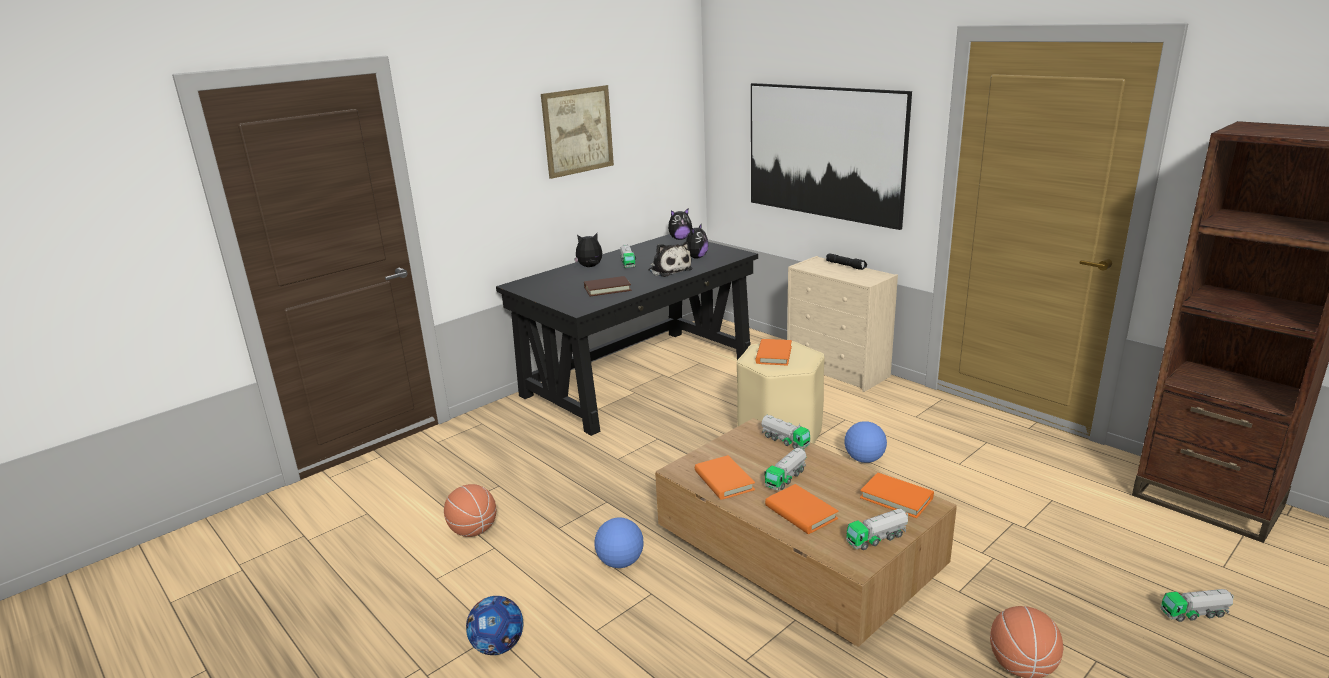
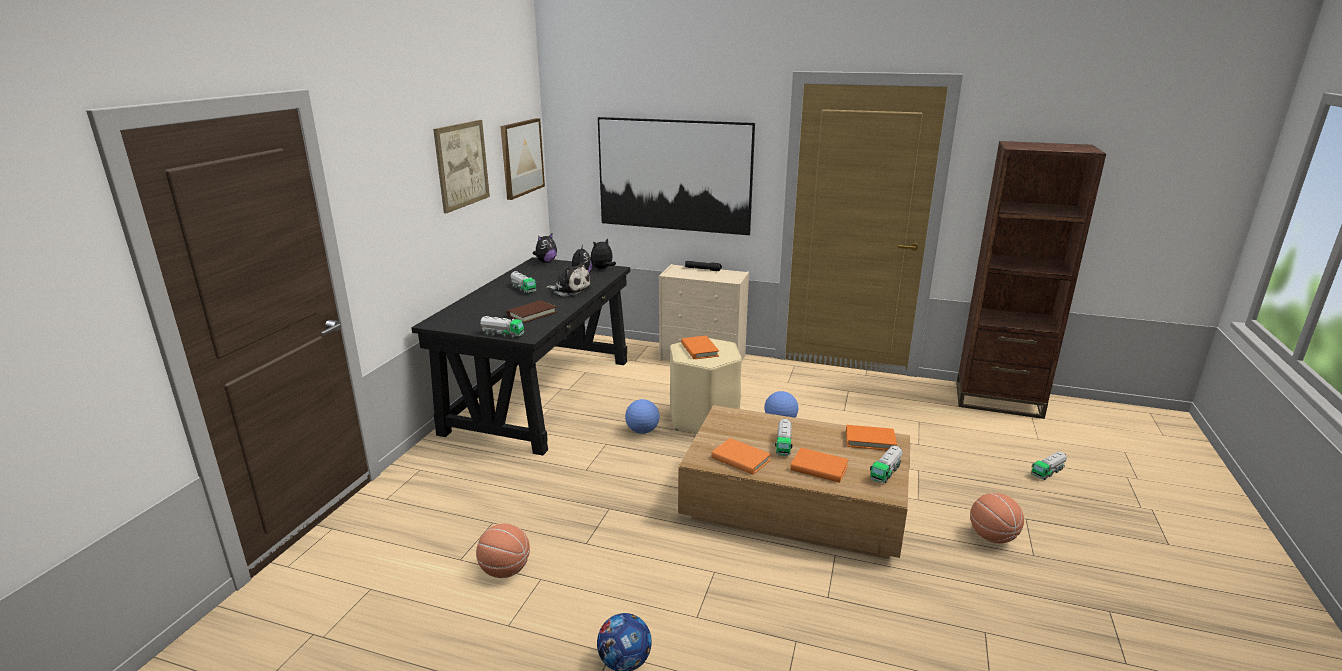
camera: 30 degrees left, 0 degrees up
(590, 267) = (490, 296): plush toy -> plush toy (602, 269)
(620, 562) = (667, 555): football -> football (642, 431)
(666, 126) = (521, 158): none -> picture
(784, 440) = (754, 417): toy truck -> toy truck (502, 334)

